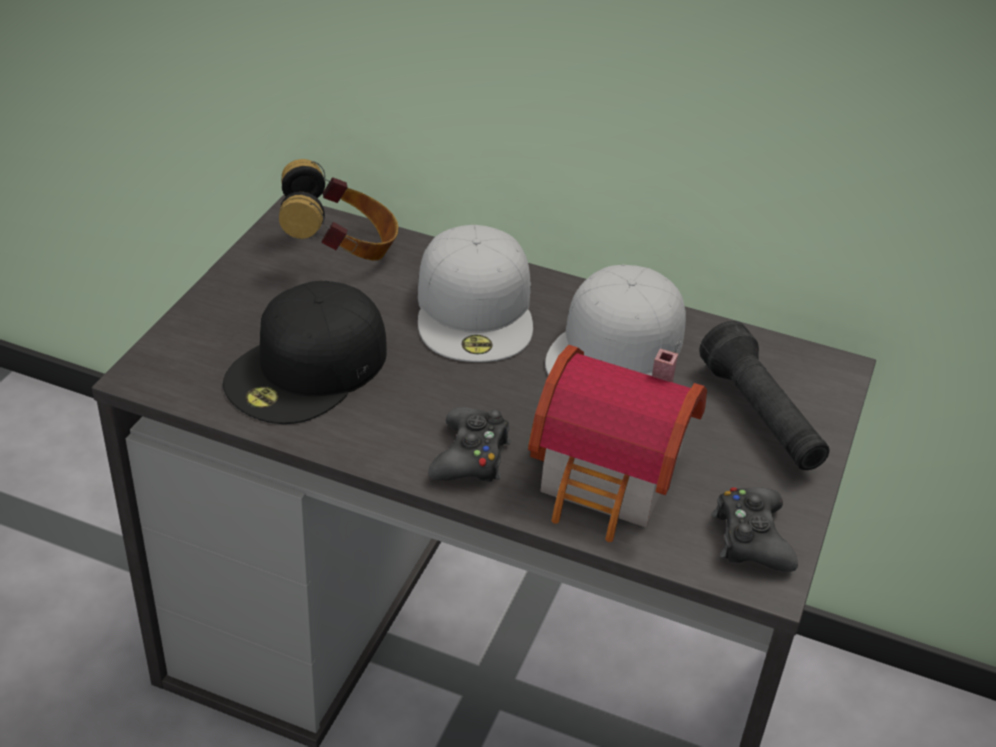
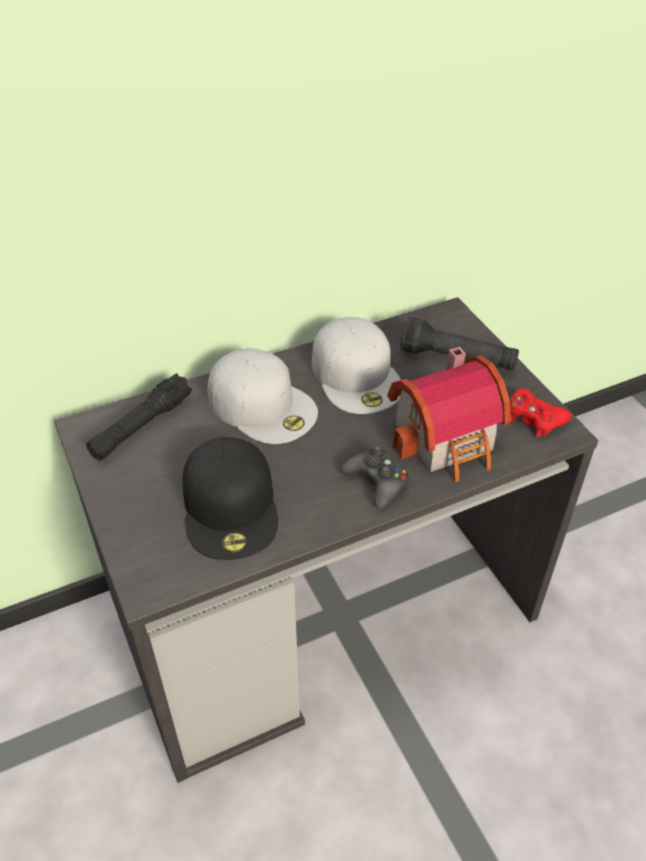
camera: 45 degrees left, 5 degrees up
(341, 249) = (141, 426): headphones -> black flashlight
(751, 538) = (533, 418): black game controller -> red game controller

